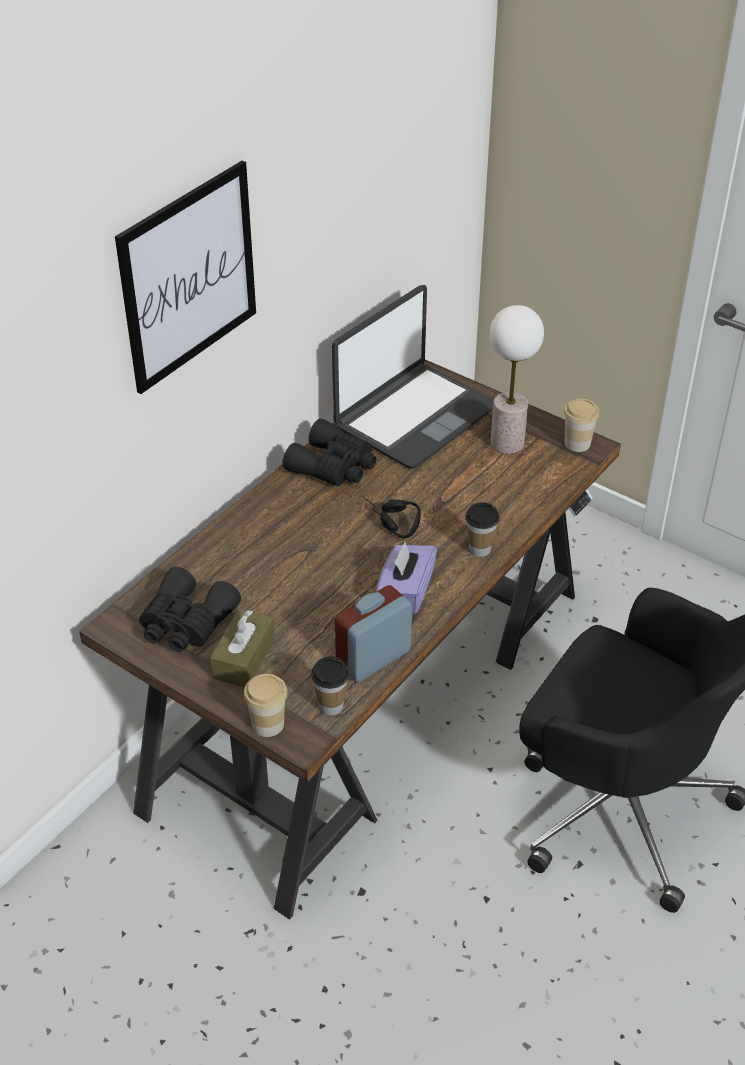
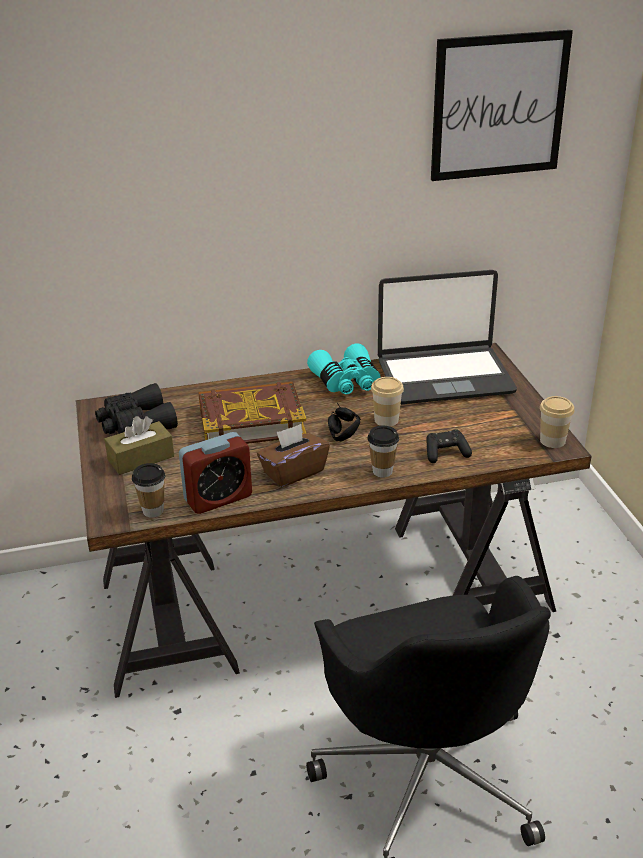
camera: 40 degrees right, 10 degrees down
(189, 276) = (223, 155): picture -> picture (499, 106)
(268, 724) = (102, 500): cup -> cup (386, 420)
(298, 559) = (251, 421): none -> book
(333, 467) = (346, 382): black binoculars -> turquoise binoculars
(373, 658) = (218, 498): alarm clock -> alarm clock turned 150 degrees clockwise
(405, 592) = (293, 472): purple tissue box -> brown tissue box
(507, 442) = (494, 418): table lamp -> none
(509, 502) = (446, 453): none -> black game controller

